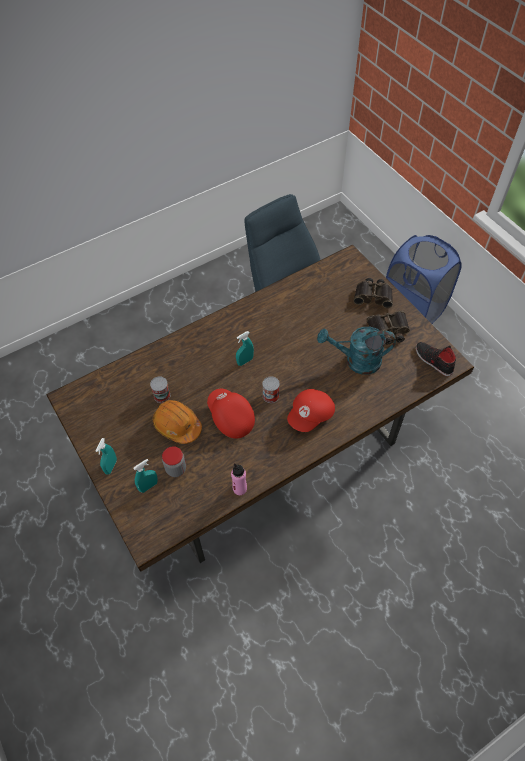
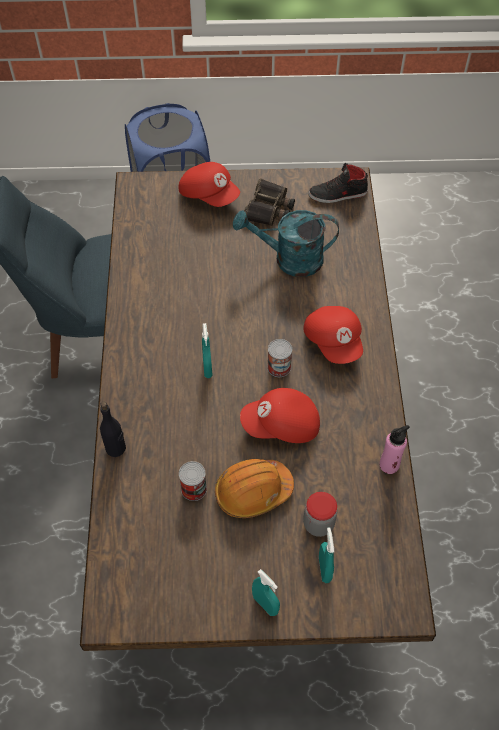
camera: 60 degrees left, 0 degrees up
(165, 347) = (116, 448): none -> black bottle
(356, 361) = (289, 259): turquoise watering can -> turquoise watering can turned 60 degrees clockwise
(373, 295) = (209, 194): binoculars -> red cap

